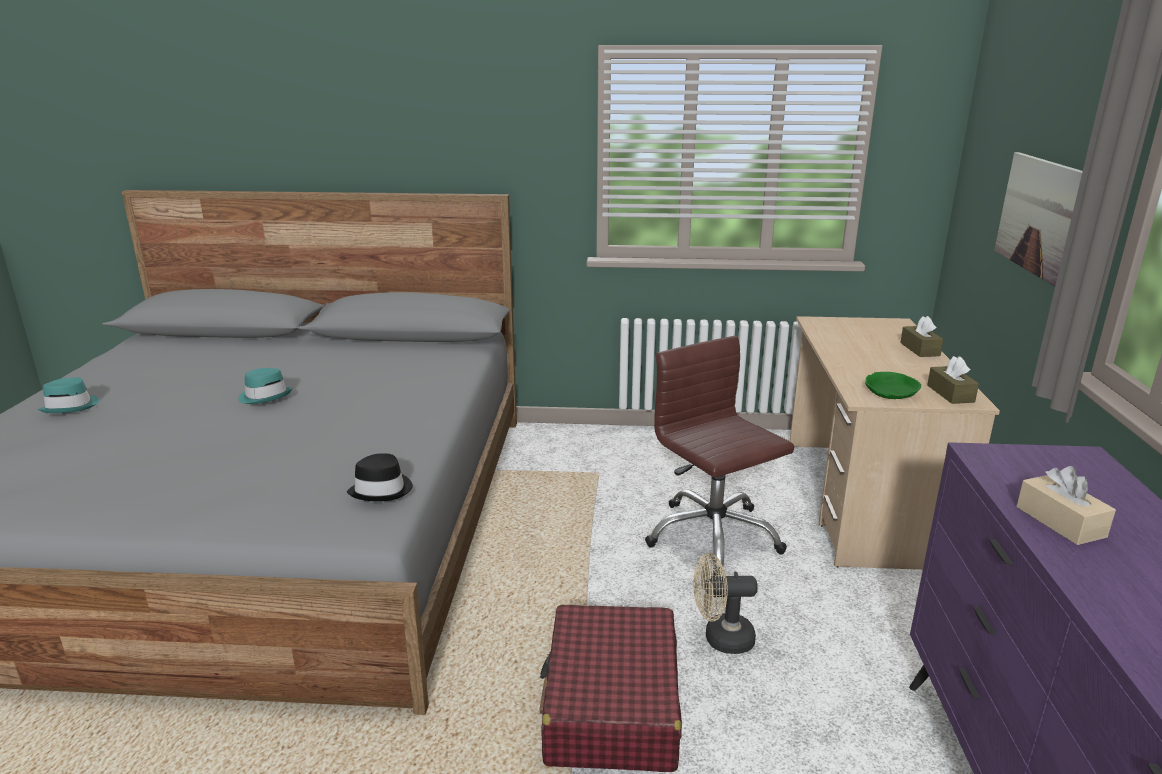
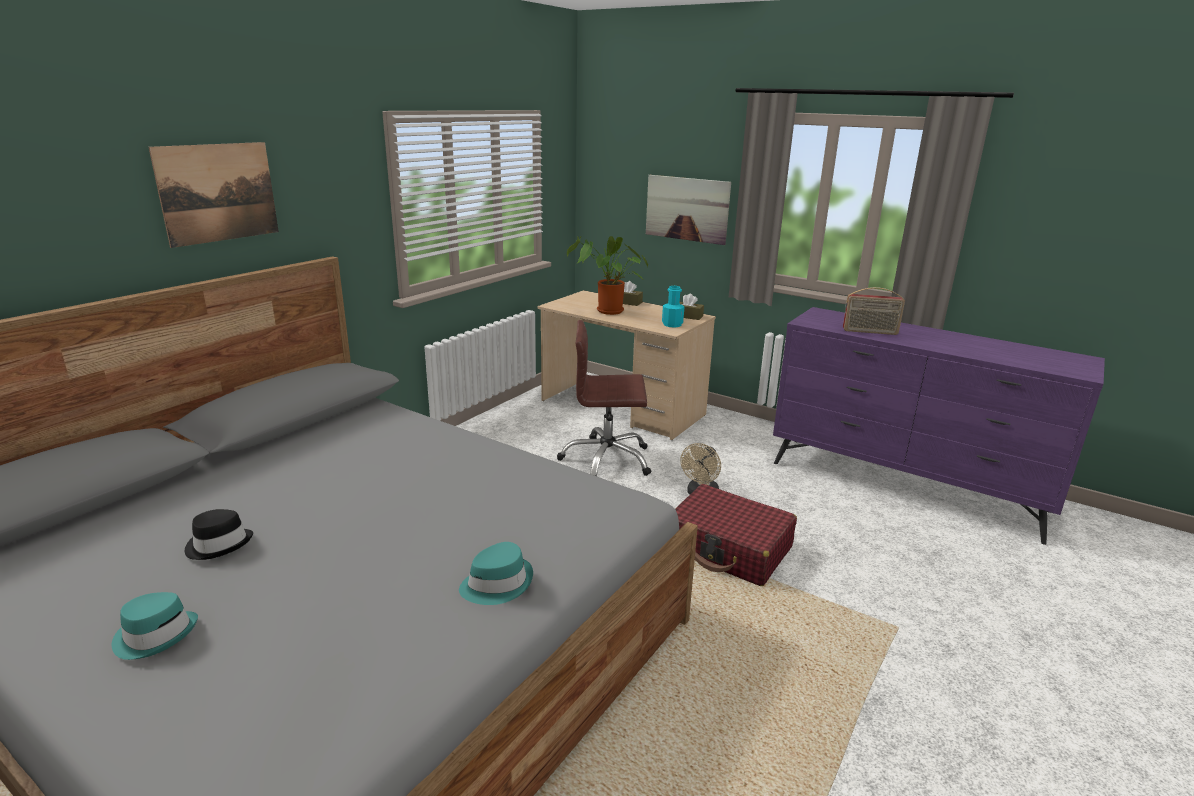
camera: 60 degrees left, 0 degrees up
(265, 396) = (340, 507): turquoise hat -> turquoise hat (497, 584)
(382, 490) = (598, 489): black hat -> black hat (219, 544)
(401, 117) = (218, 193): none -> picture
(855, 349) = (607, 312): none -> potted plant
(890, 393) = (672, 324): green bowl -> turquoise bottle
(1060, 522) = (870, 332): beige tissue box -> radio

